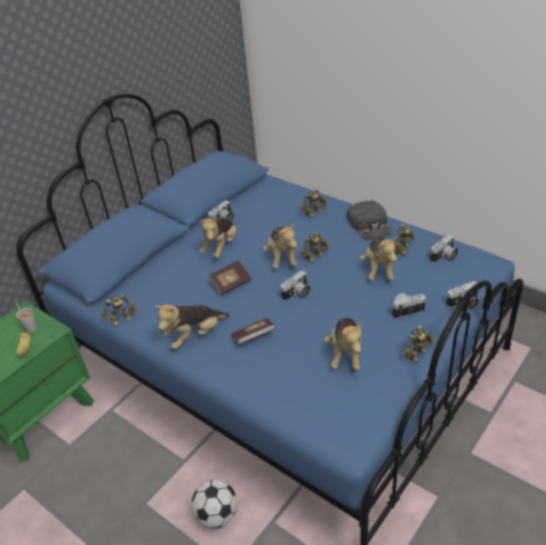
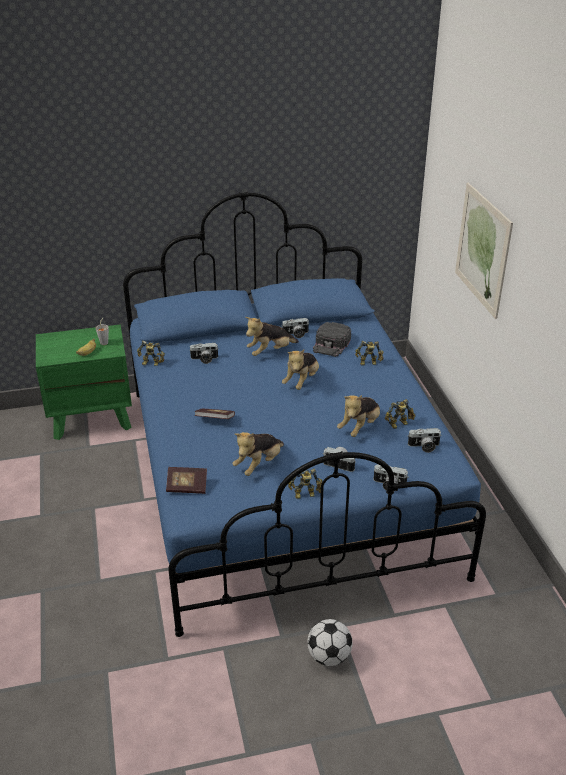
camera: 35 degrees right, 5 degrees down
(195, 335) = (181, 398): plush toy -> none
(217, 515) = (126, 544): football -> football (329, 656)
(231, 284) = (244, 379): book -> book (187, 487)
(297, 294) = (279, 410): camera -> camera (204, 359)
(315, 257) = (325, 393): toy robot -> none
(369, 224) = (399, 393): black cap -> black cap (331, 344)
(370, 64) = (482, 249): none -> picture

